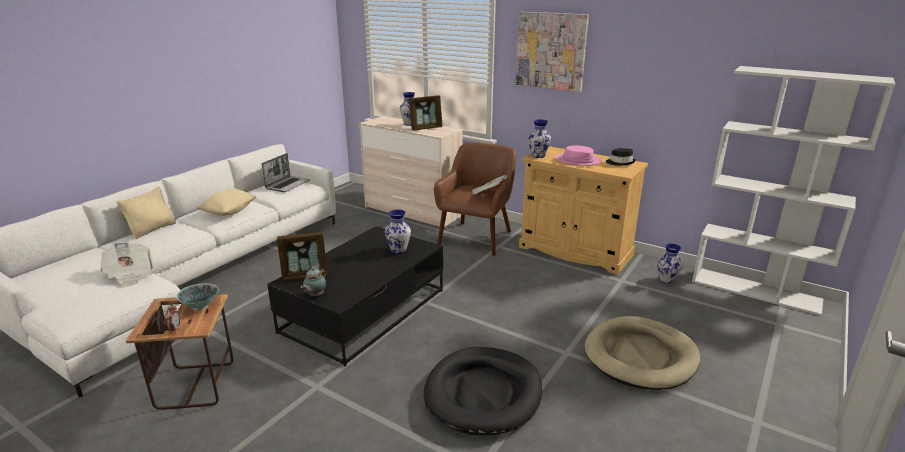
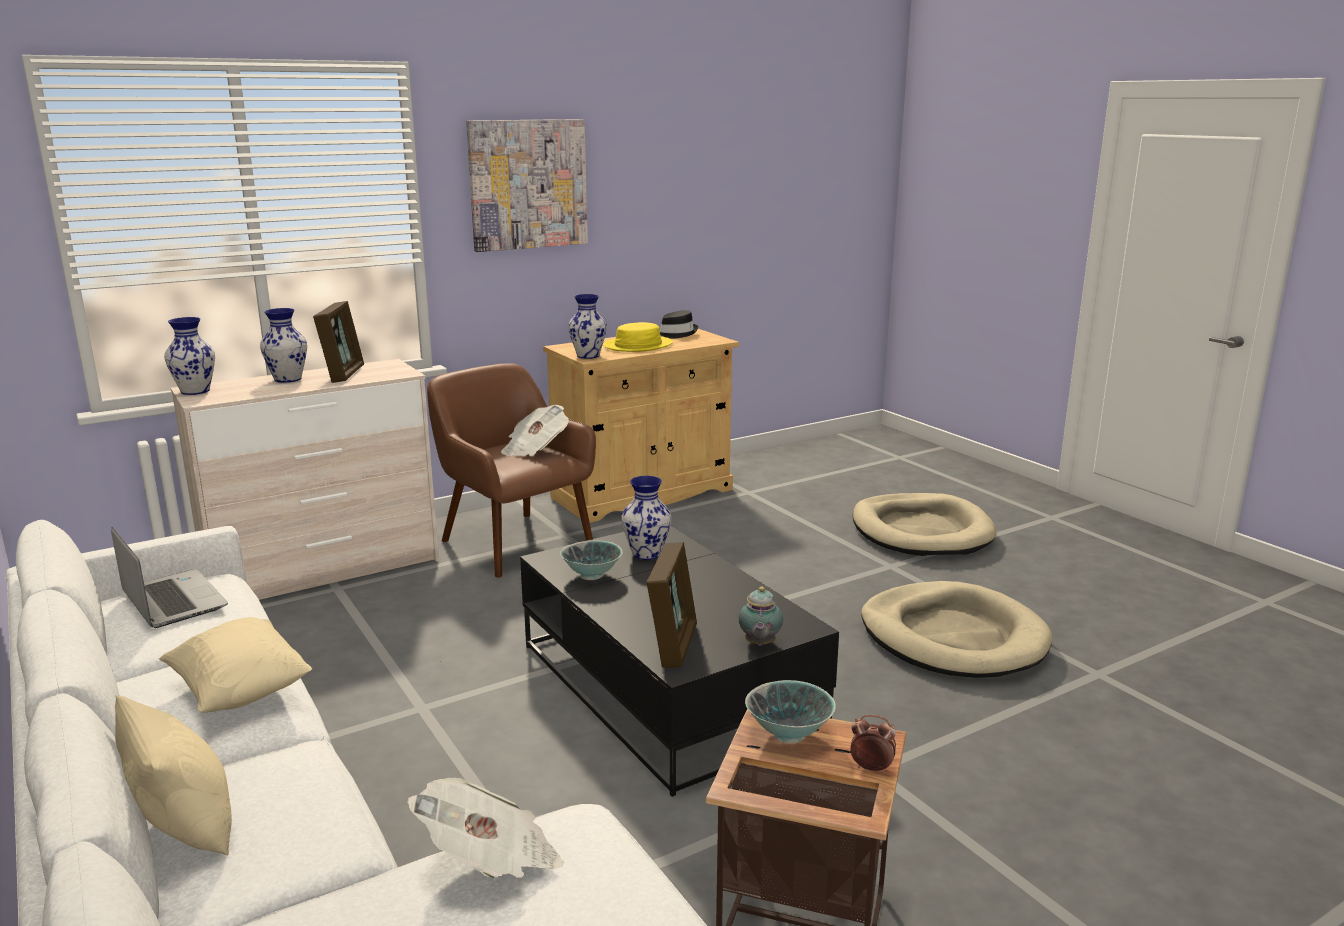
camera: 65 degrees left, 5 degrees down
(315, 295) = (759, 644): teapot -> teapot turned 45 degrees clockwise
(365, 244) = (592, 576): none -> bowl
(483, 393) = (953, 637): black dog bed -> beige dog bed
(578, 160) = (638, 345): pink hat -> yellow hat
(666, 279) = (769, 471): vase -> vase (194, 391)
(756, 290) = (830, 444): white bookcase -> none

